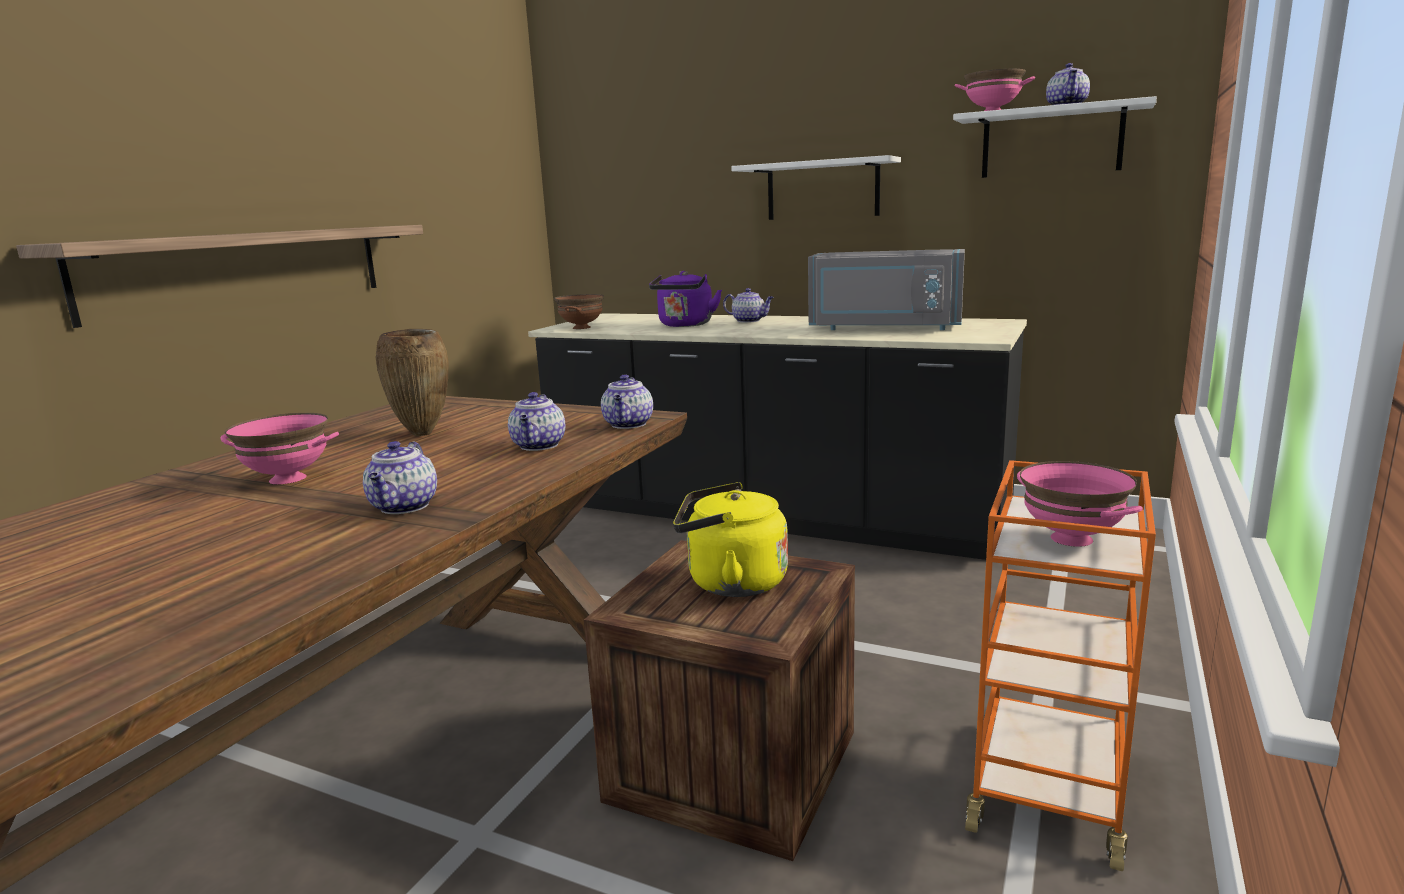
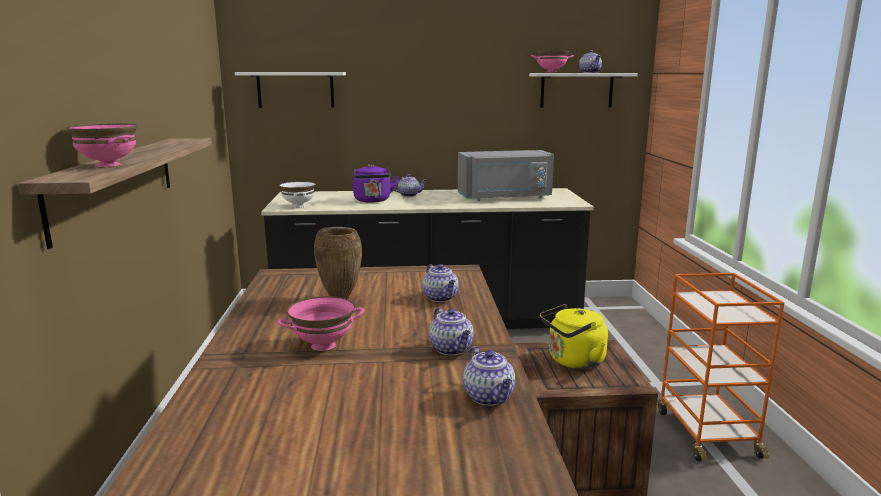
camera: 30 degrees left, 0 degrees up
(581, 327) = (298, 206): brown bowl -> white bowl
(628, 425) = (463, 277): teapot -> teapot (489, 397)
(822, 190) = (444, 110): white shelf -> white shelf (295, 89)
(1070, 539) = (730, 309): pink bowl -> pink bowl (107, 165)

